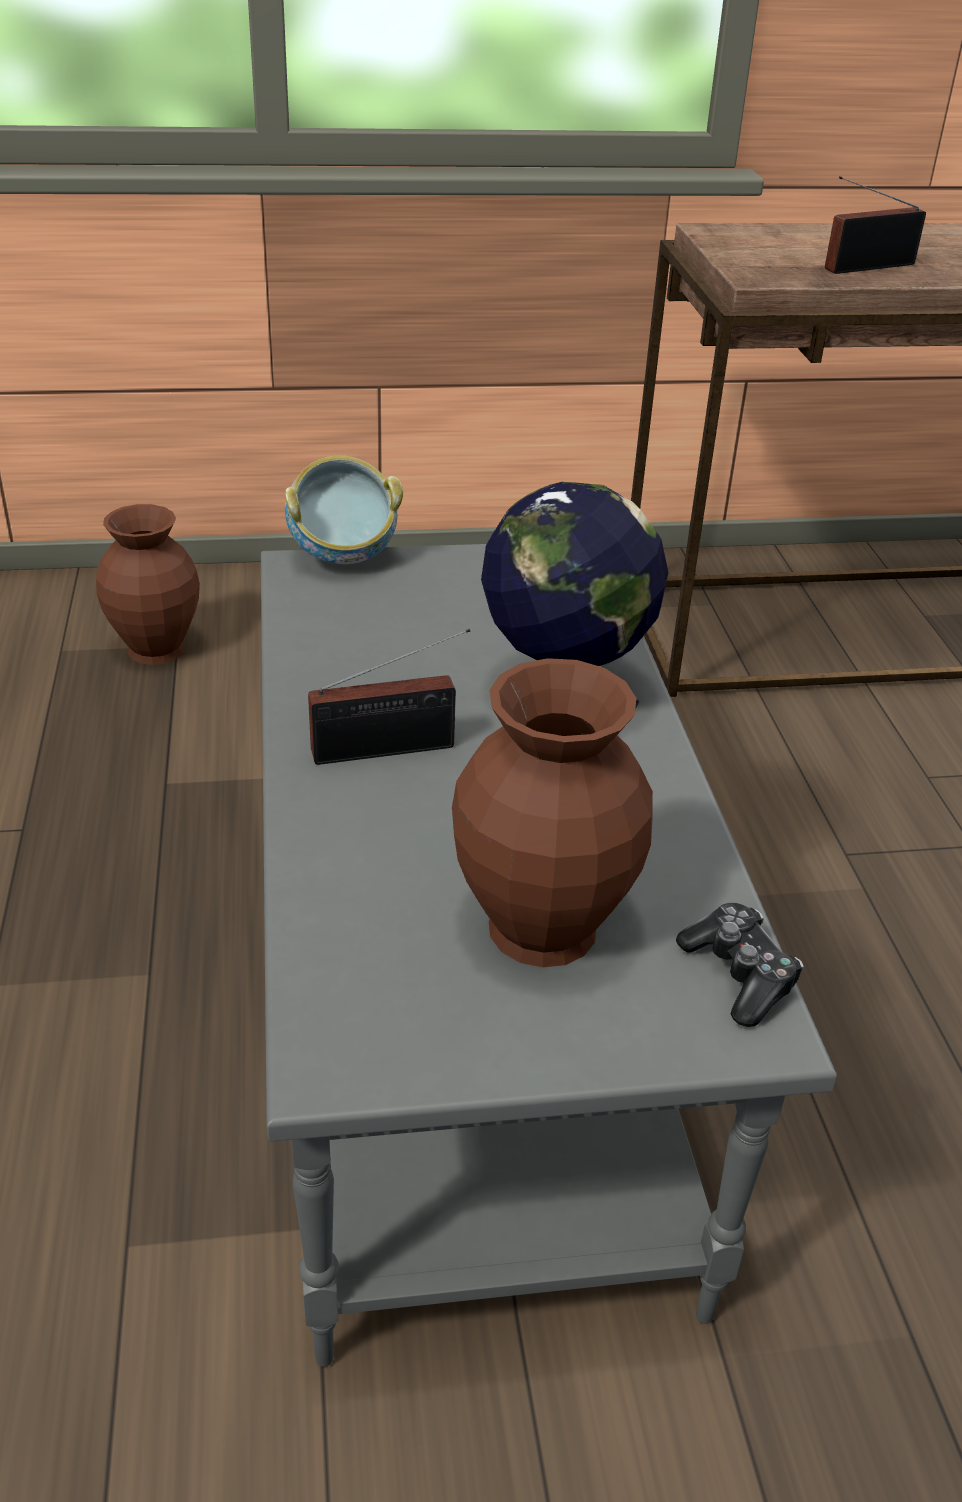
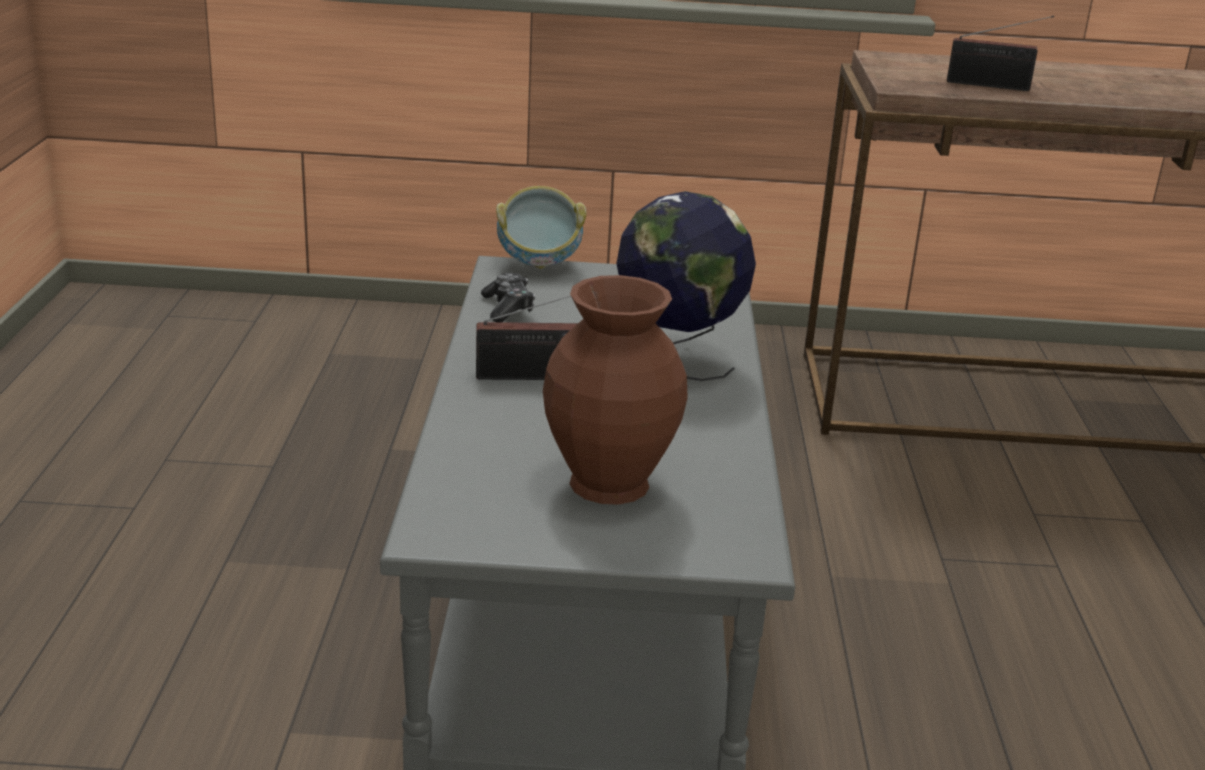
camera: 10 degrees right, 10 degrees down
(154, 649) = (403, 359): brown vase -> none
(739, 975) = (744, 524): game controller -> game controller (508, 308)
(864, 267) = (992, 86): radio -> radio turned 150 degrees counterclockwise

